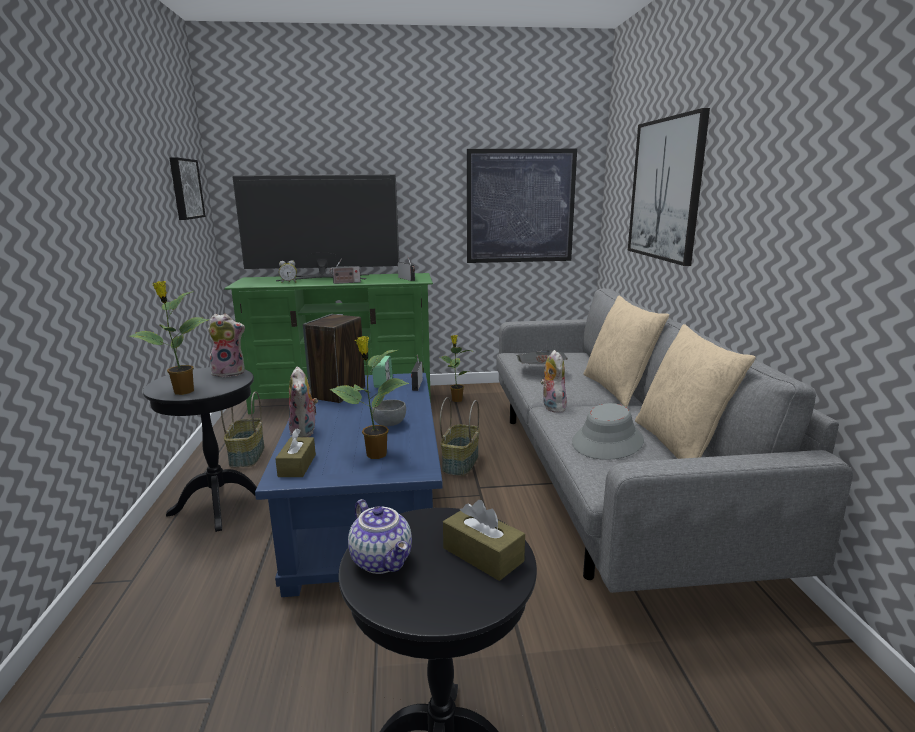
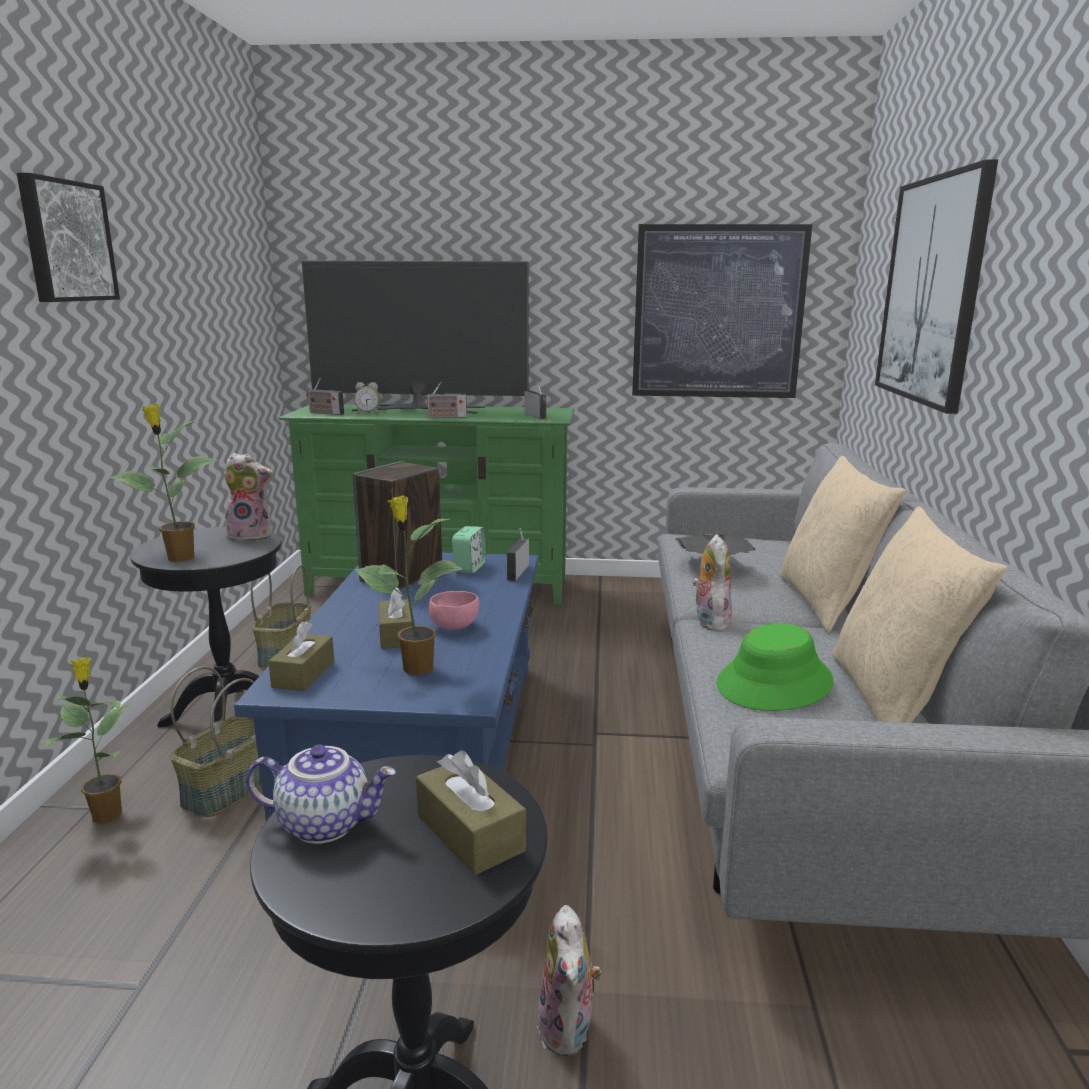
camera: 10 degrees right, 0 degrees up
(185, 189) = (232, 278): picture -> picture (66, 241)
(257, 283) = (324, 413): none -> radio
(305, 432) = (334, 628): plush toy -> plush toy (569, 1029)
(351, 433) = (396, 635): none -> brown tissue box
(383, 560) = (326, 823): teapot -> teapot turned 60 degrees counterclockwise
(389, 424) = (454, 626): grey bowl -> pink bowl
(456, 399) = (602, 599): potted plant -> potted plant (107, 813)
(460, 463) = (578, 693): basket -> basket (230, 787)
(608, 442) = (775, 683): grey hat -> green hat

